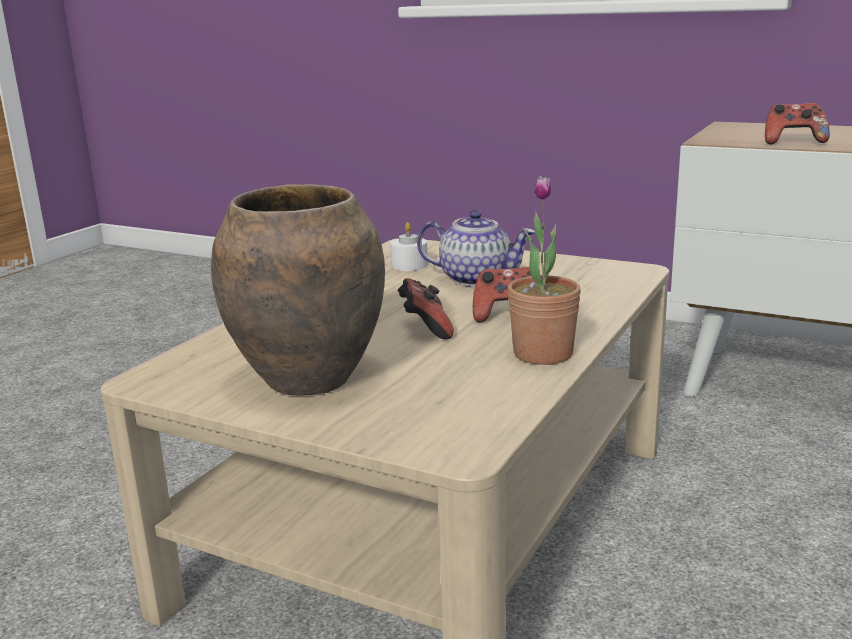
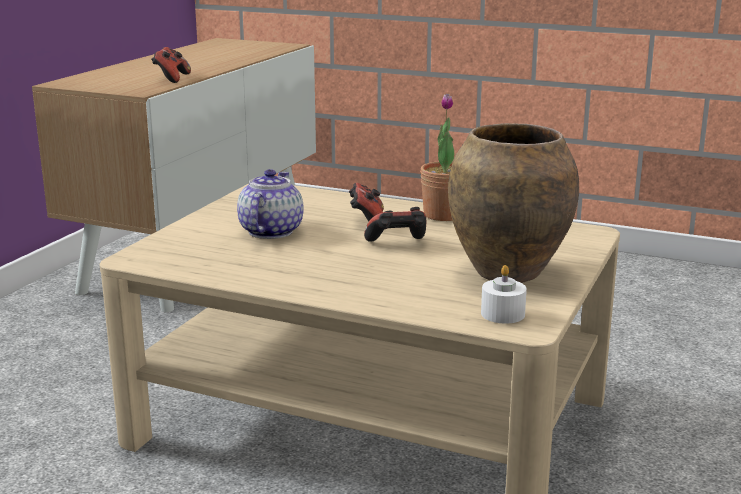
camera: 95 degrees left, 0 degrees up
(409, 265) = (216, 255): white candle -> white candle (502, 314)

